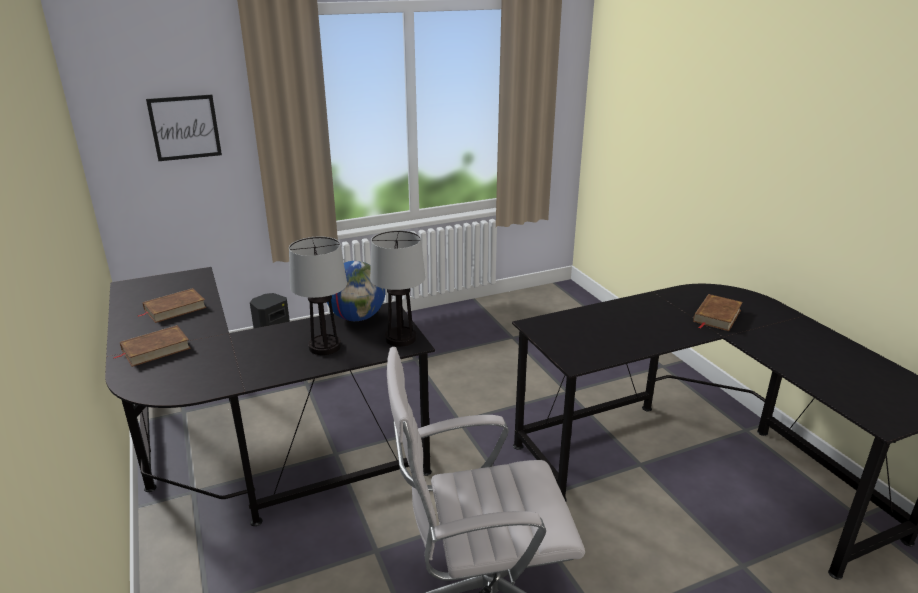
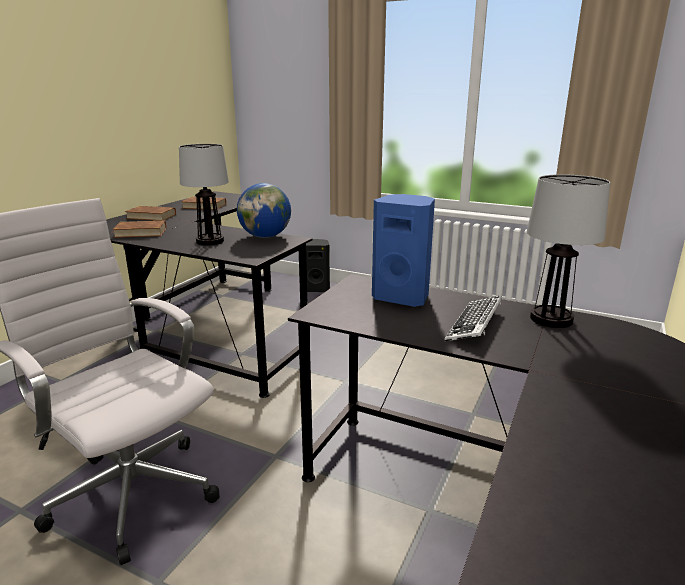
camera: 50 degrees right, 5 degrees down
(185, 127) = (292, 93): picture -> none
(400, 338) = (255, 253): table lamp -> table lamp (550, 319)
(583, 323) = (402, 297): none -> blue speaker
(653, 322) = (474, 324): none -> keyboard
(716, 316) = (574, 353): brown book -> brown book (140, 232)

